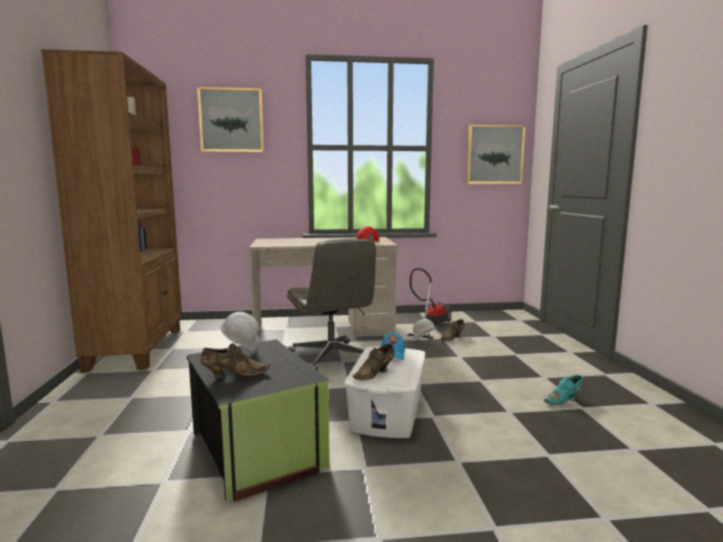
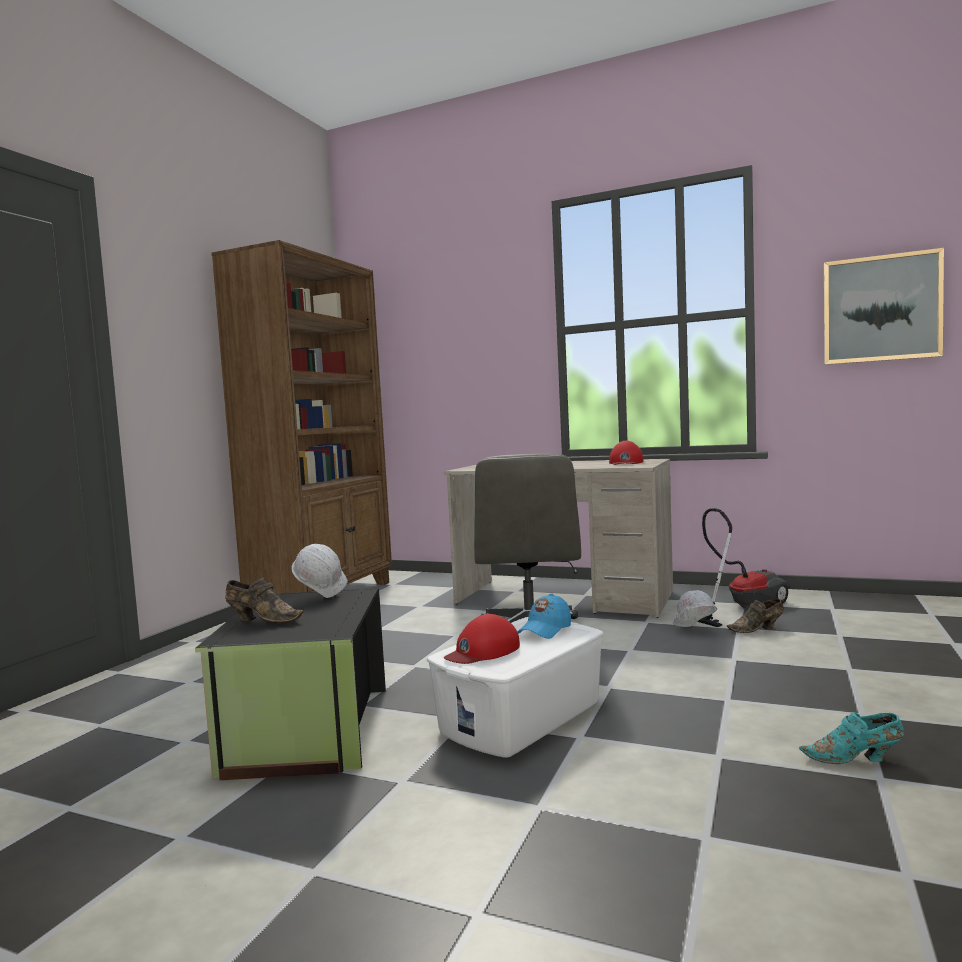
camera: 30 degrees right, 5 degrees down
(231, 120) = (459, 306): picture -> none
(375, 374) = (482, 651): brown shoe -> red cap

